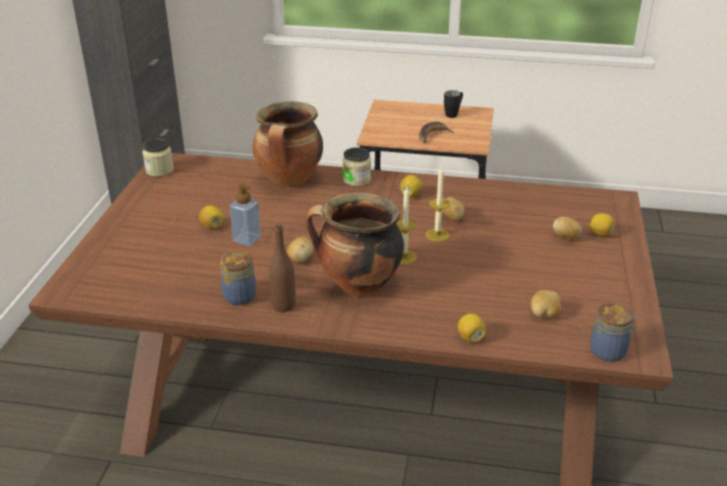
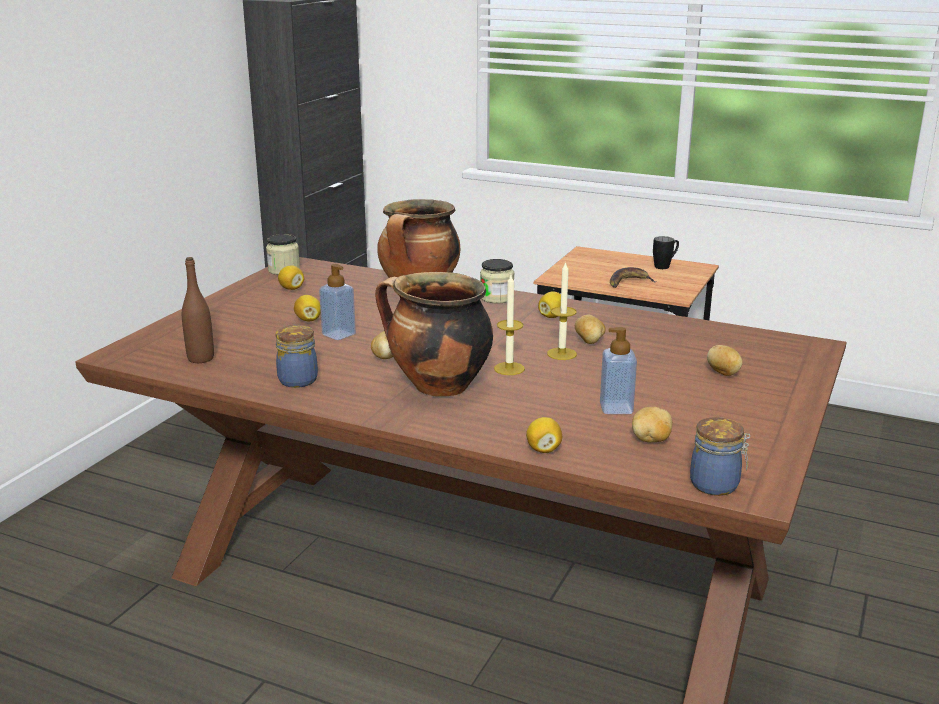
camera: 15 degrees right, 10 degrees down
(283, 305) = (341, 394): brown bottle -> brown bottle (201, 358)
(504, 286) = (616, 408): none -> soap dispenser
(600, 234) = (772, 375): lemon -> lemon (291, 288)

